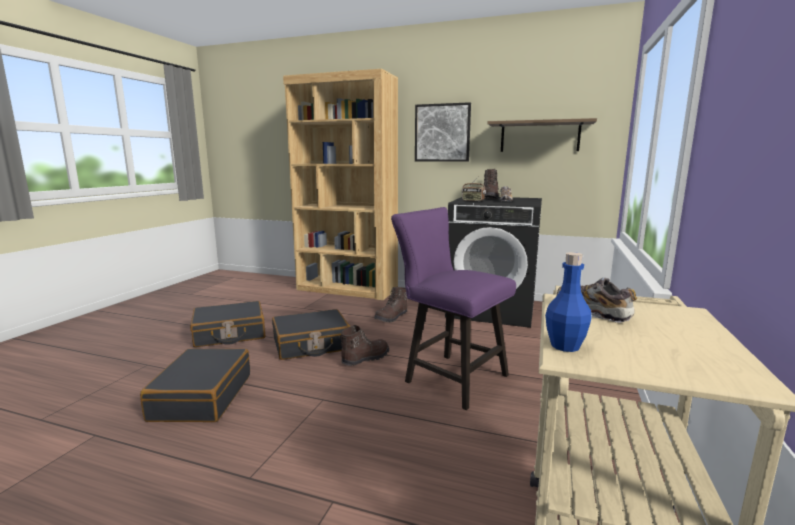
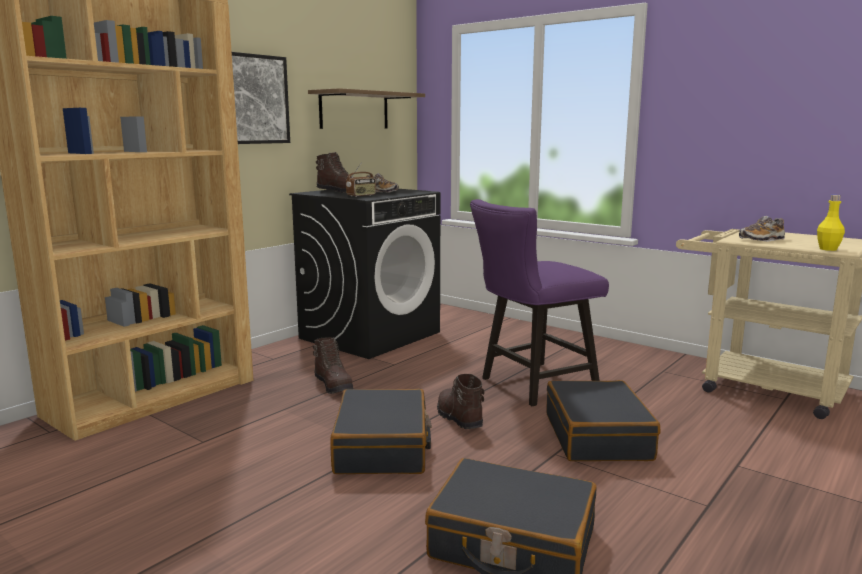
camera: 70 degrees left, 0 degrees up
(229, 334) = (257, 520): black suitcase -> black suitcase (598, 437)
(565, 346) = (828, 249): blue bottle -> yellow bottle

